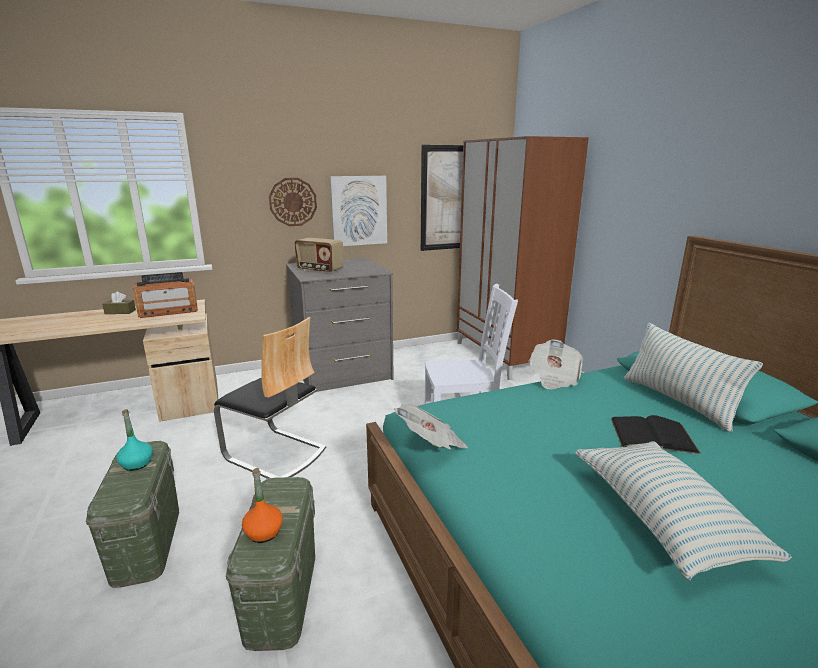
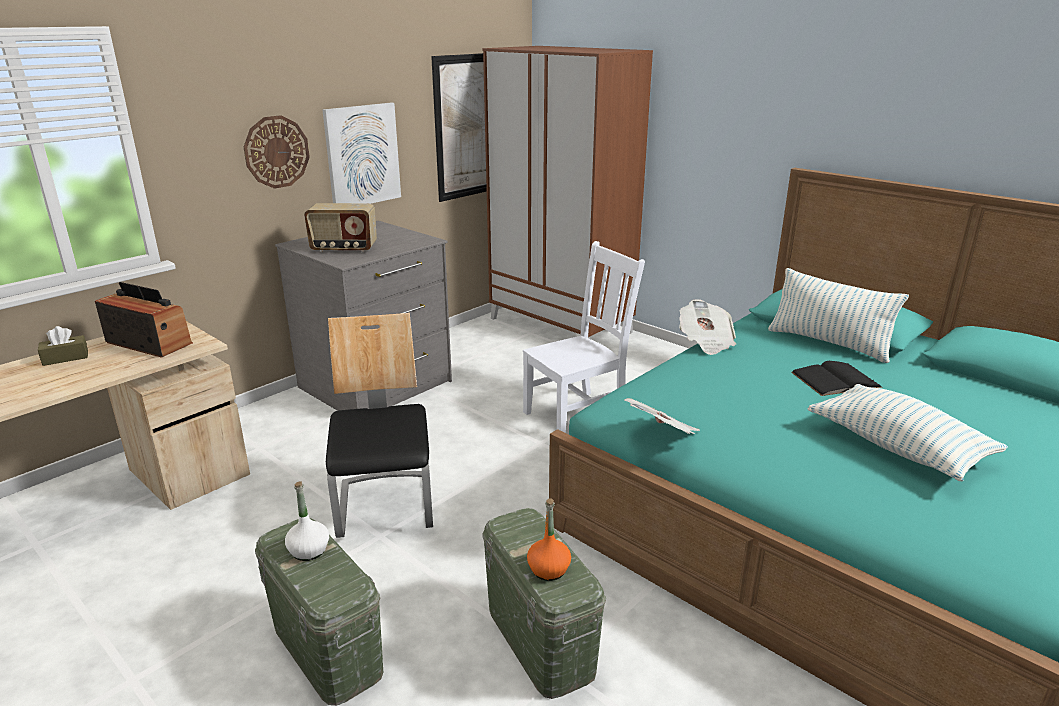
camera: 25 degrees left, 5 degrees up
(136, 464) = (308, 550): turquoise bottle -> white bottle
(168, 311) = (149, 343): radio -> radio turned 105 degrees counterclockwise
(275, 453) = (386, 505): chair -> chair turned 105 degrees counterclockwise

